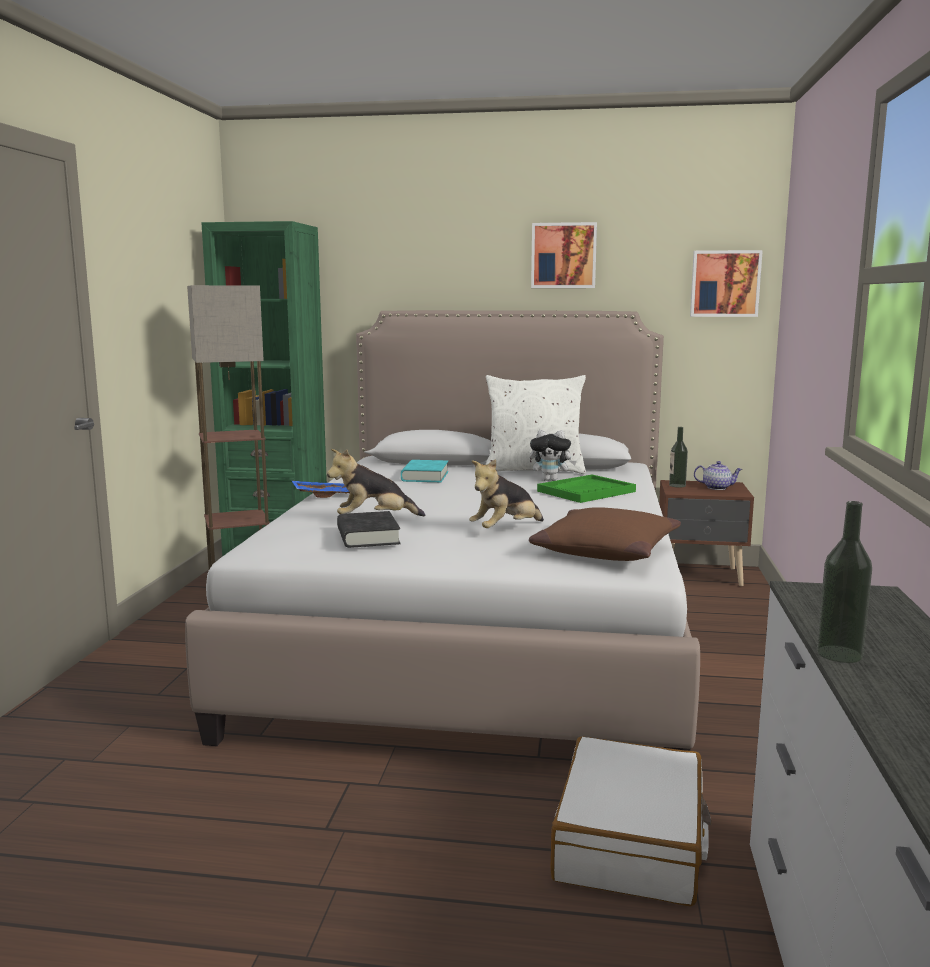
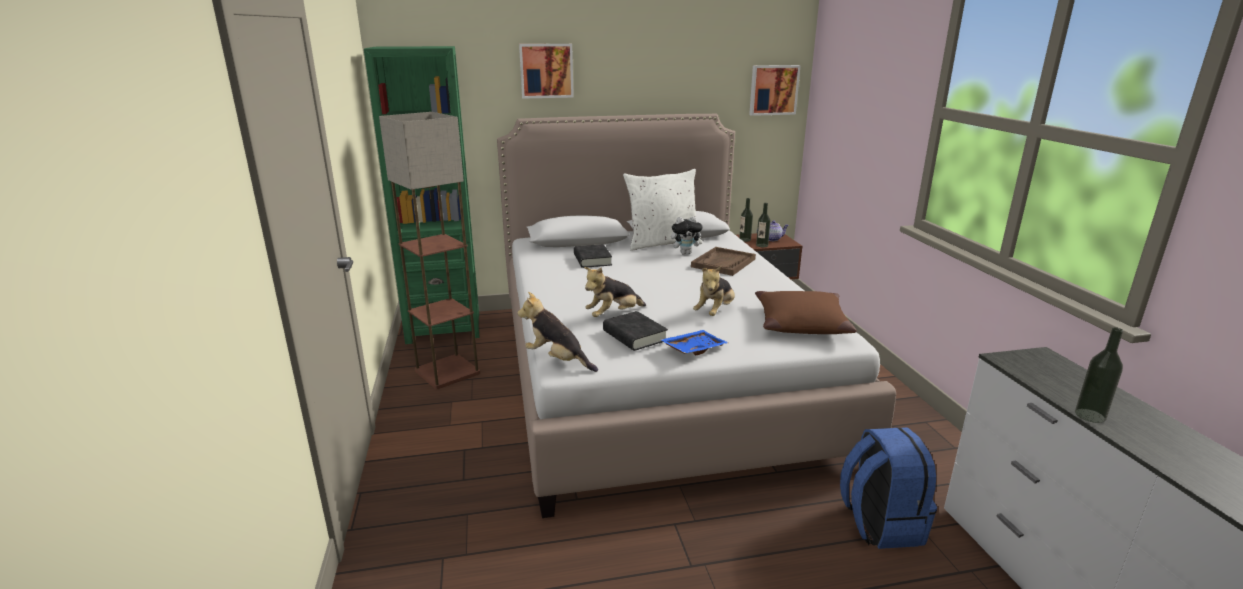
camera: 20 degrees left, 10 degrees up
(256, 548) = (557, 360): none -> plush toy
(325, 495) = (542, 292): blue tray -> blue tray (693, 349)
(425, 476) = (592, 260): turquoise book -> black book
(563, 255) = (659, 69): picture -> picture (546, 70)
(586, 491) = (723, 263): green tray -> brown tray
(631, 842) = (879, 523): white suitcase -> blue backpack
(694, 492) = (762, 245): none -> bottle

